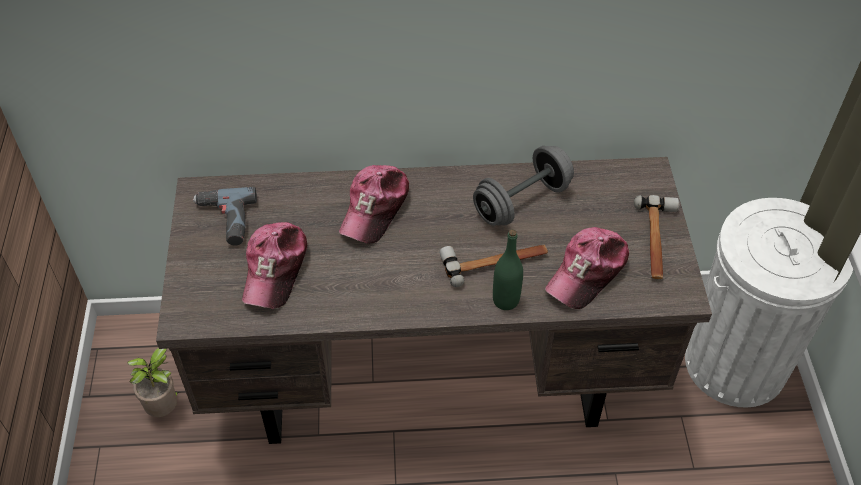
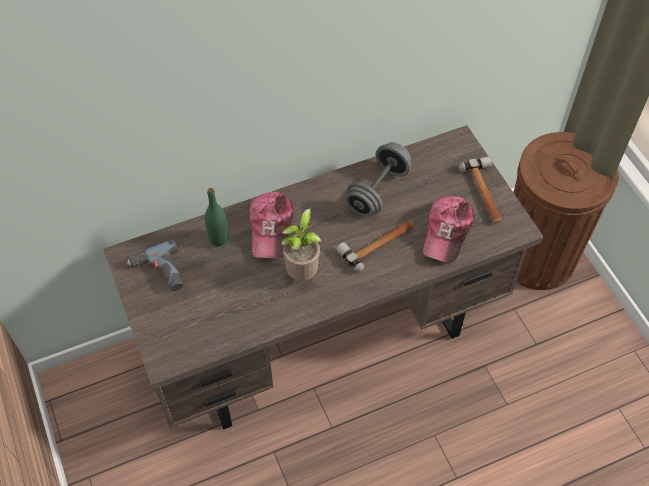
camera: 20 degrees left, 5 degrees up
(165, 408) = (128, 429): potted plant -> potted plant (303, 273)
(275, 269) = (217, 300): cap -> none
(506, 300) = (398, 271): green bottle -> green bottle (219, 239)
(735, 363) = (537, 257): white trash can -> brown trash can

